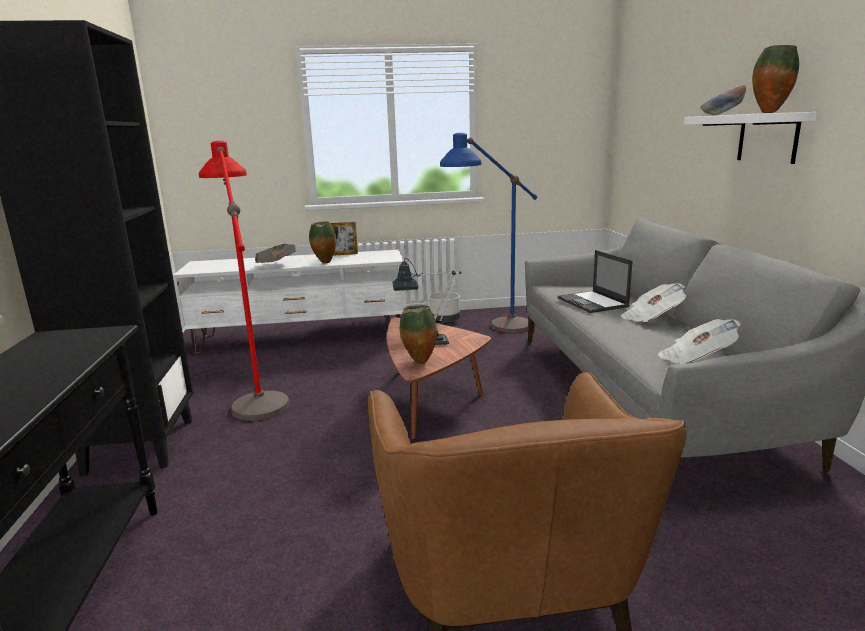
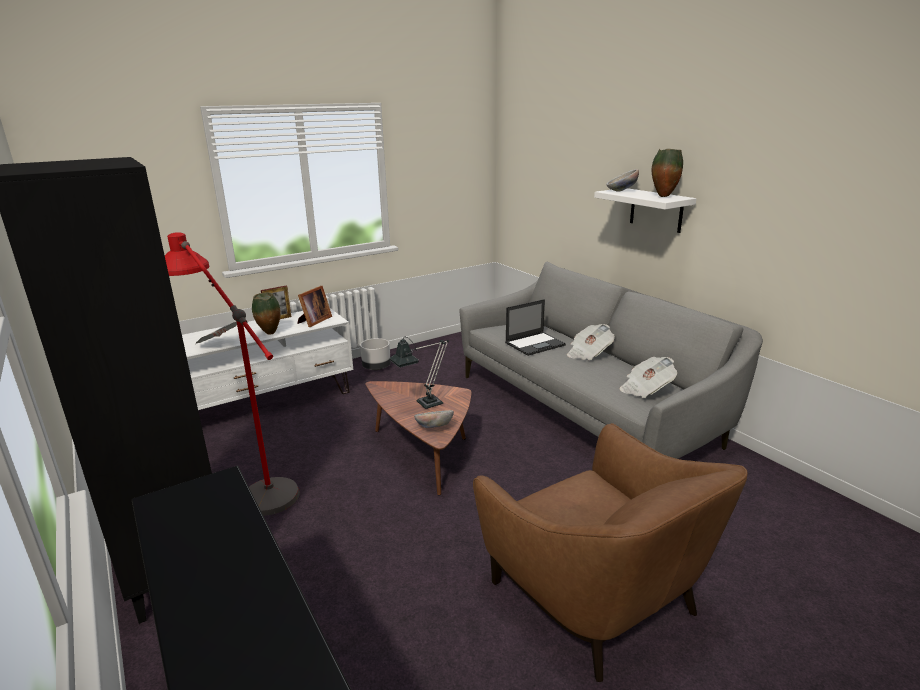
camera: 25 degrees left, 5 degrees up
(373, 258) = (314, 321): none -> picture frame
(419, 362) = (434, 428): vase -> bowl
(493, 333) = (429, 373): blue floor lamp -> none
(593, 302) = (535, 344): laptop -> laptop turned 75 degrees counterclockwise

